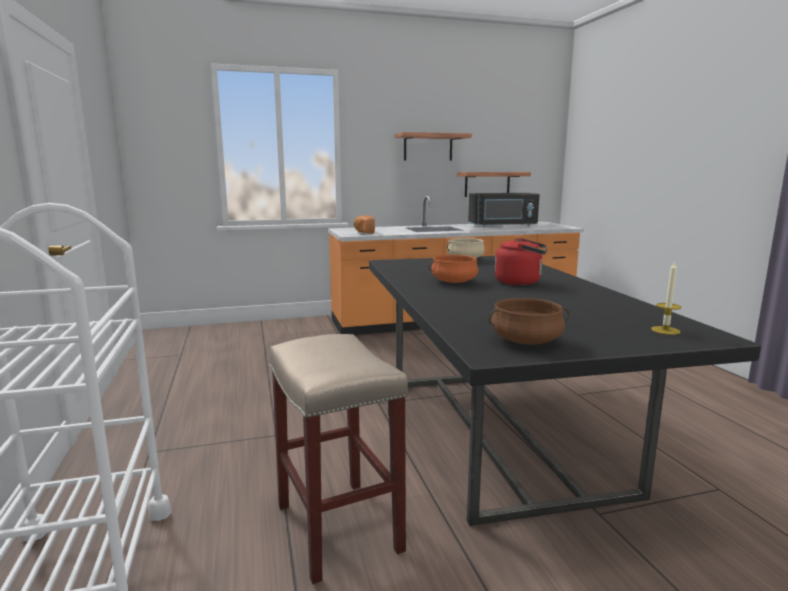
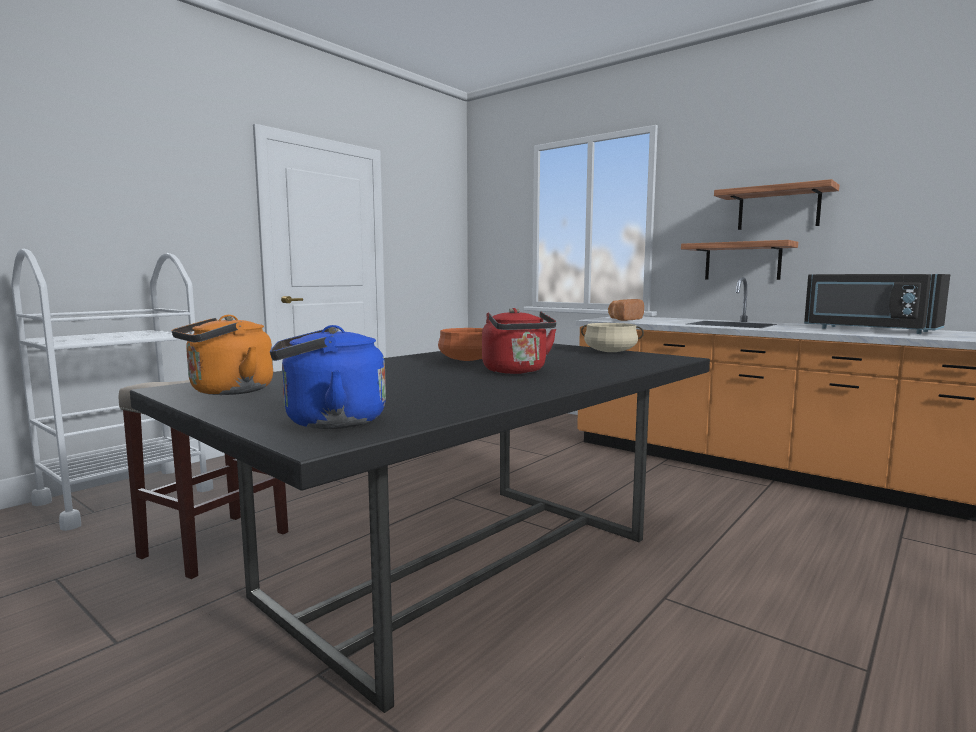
camera: 55 degrees right, 5 degrees down
(487, 184) = (891, 262): shelf -> shelf (742, 261)
(526, 341) = (227, 391): brown cooking pot -> orange kettle
(665, 330) = (328, 422): candle -> blue kettle

